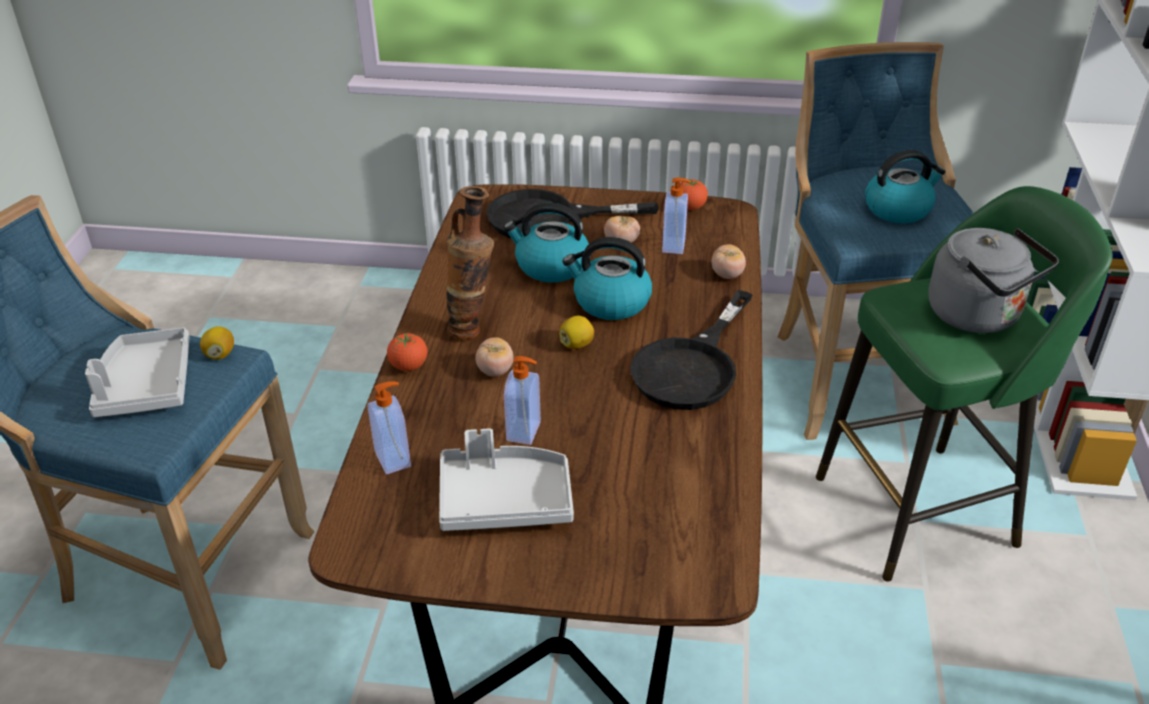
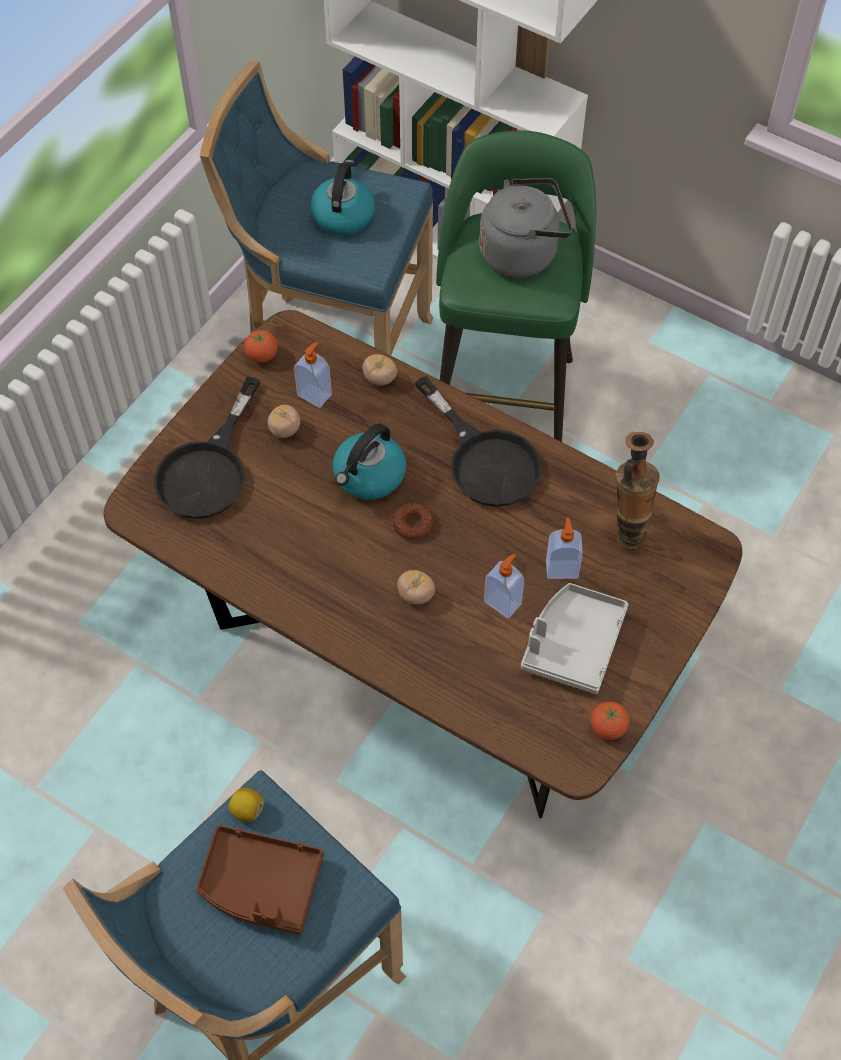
camera: 65 degrees left, 20 degrees up
(145, 385) = (261, 885): grey tray -> brown tray
(394, 459) = (489, 704): soap dispenser -> soap dispenser (561, 568)
(409, 366) = (374, 656): tomato -> tomato (608, 728)
(473, 328) = (347, 590): vase -> vase (627, 531)
(551, 266) = (288, 497): kettle -> none
(577, 344) = (413, 524): lemon -> donut

